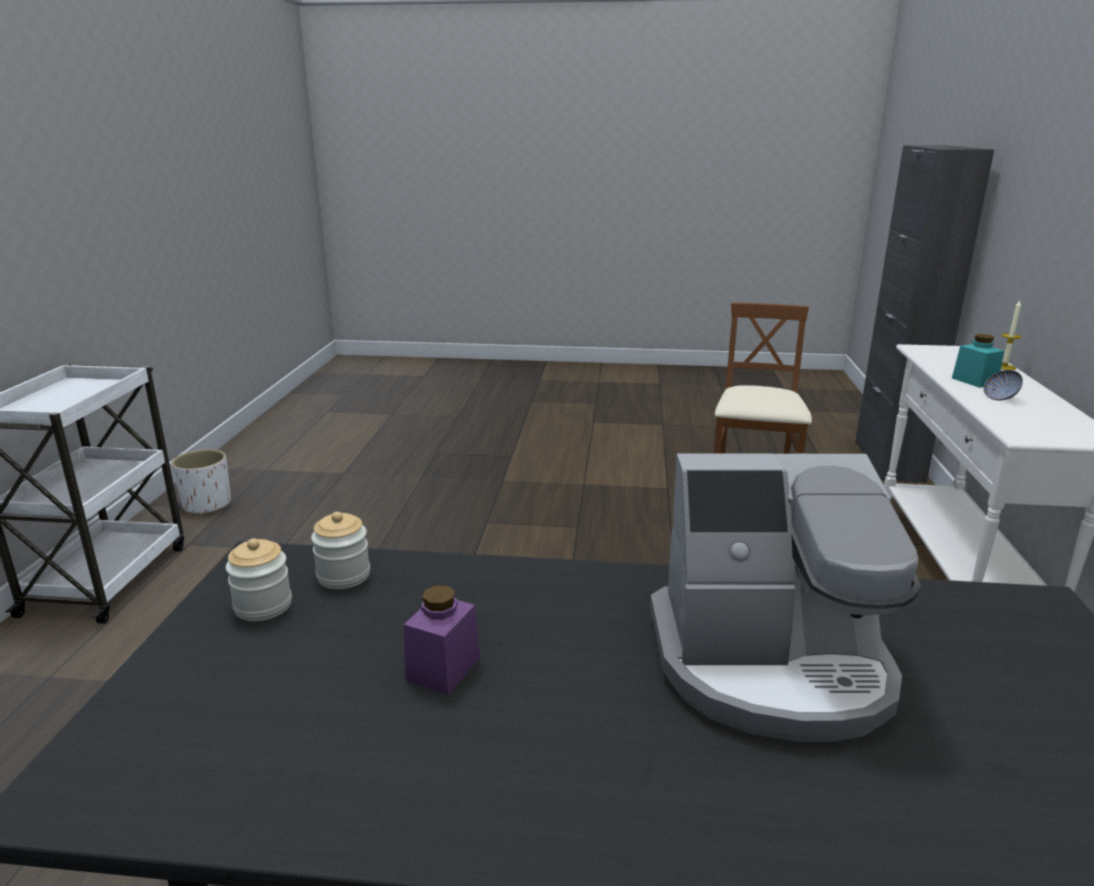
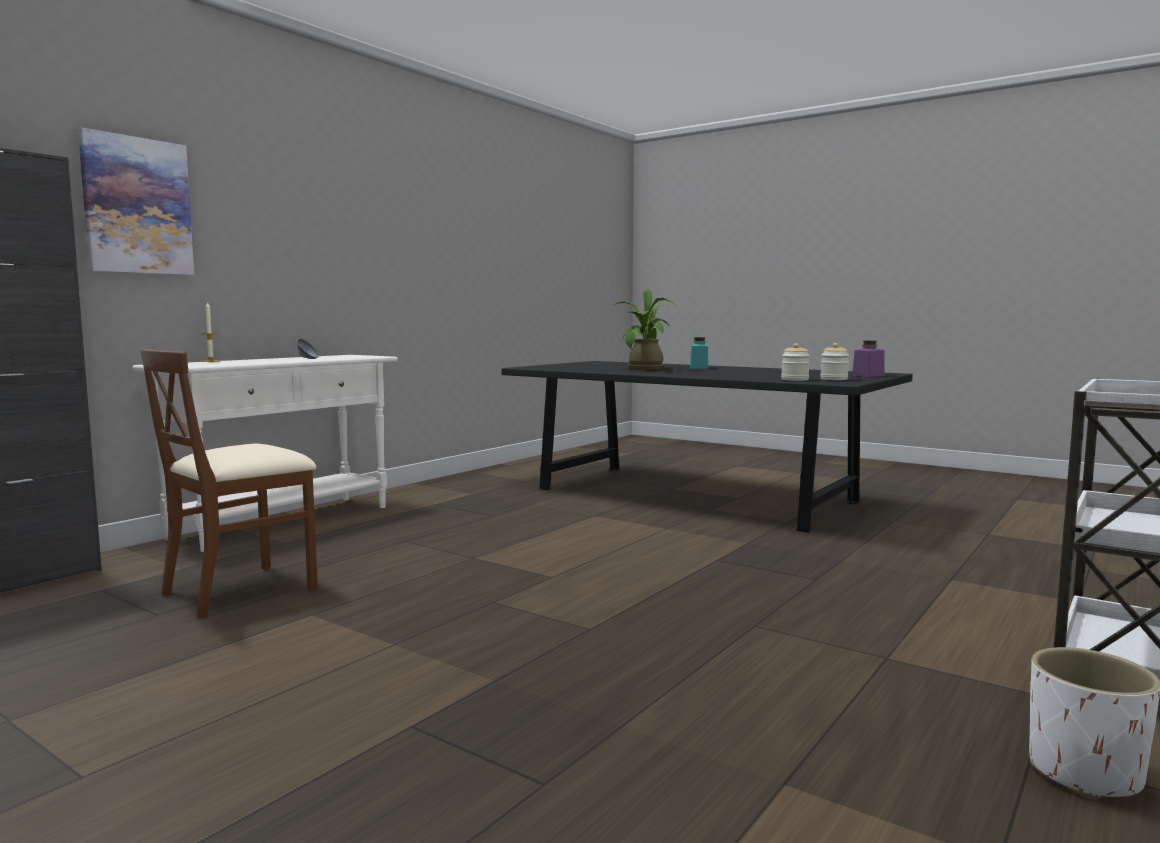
camera: 150 degrees left, 15 degrees down
(443, 668) = (759, 373): purple jar -> purple jar (868, 375)
(771, 665) = (644, 369): coffee machine -> potted plant
(974, 381) = (273, 360): turquoise jar -> turquoise jar (699, 367)
(1033, 185) = (137, 206): none -> picture

